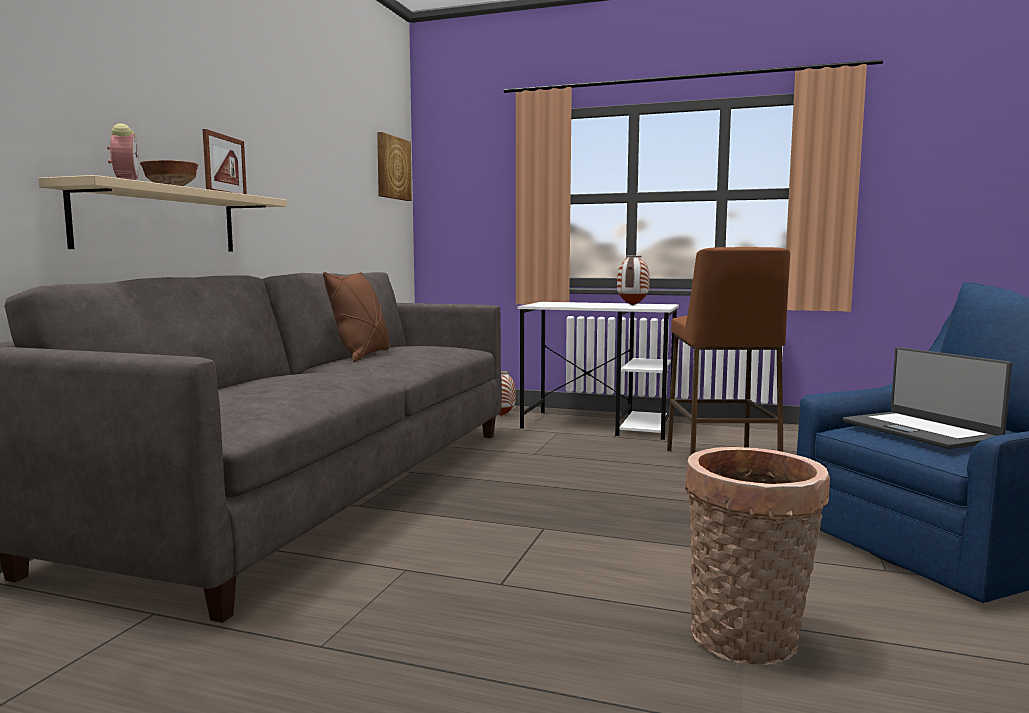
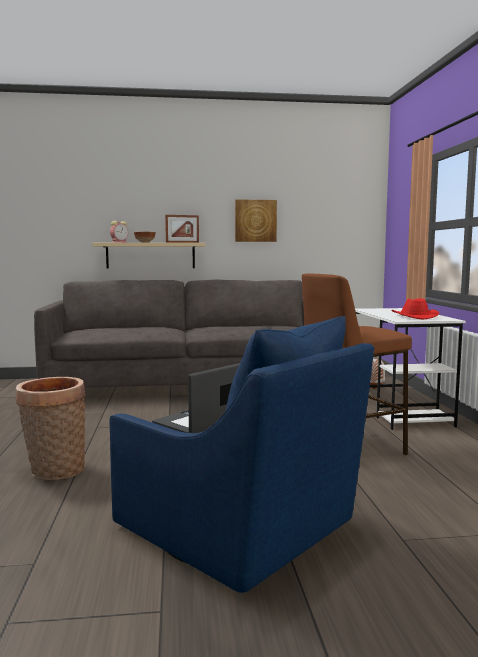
camera: 65 degrees right, 0 degrees up
(362, 356) = (229, 325): brown pillow -> none
(392, 168) = (355, 210): picture -> picture (255, 221)
(632, 305) = (413, 316): vase -> red hat

